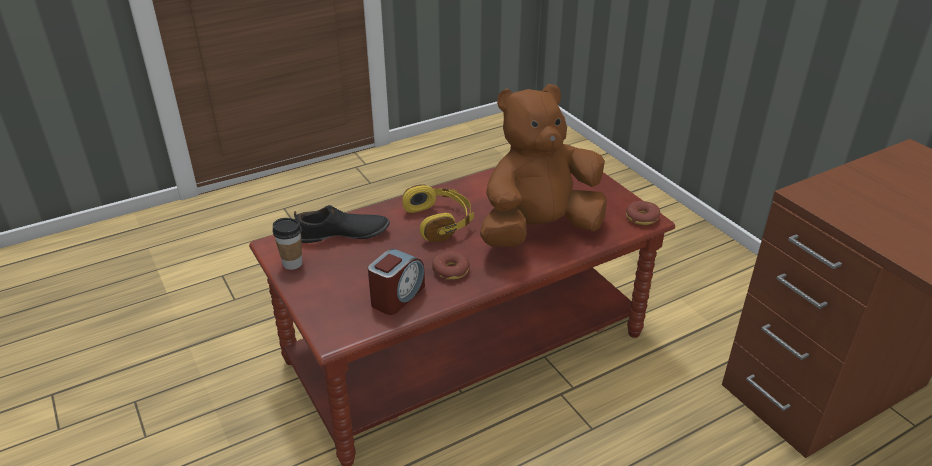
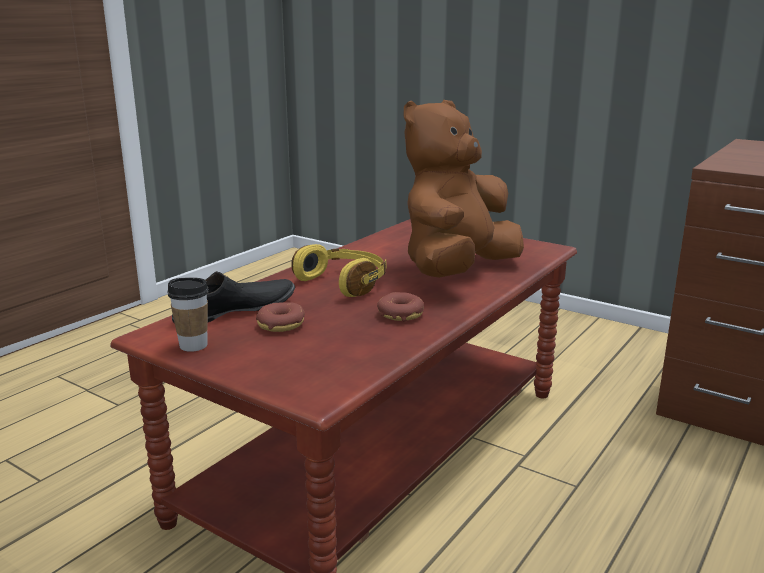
camera: 25 degrees left, 15 degrees down
(397, 296) = (361, 345): alarm clock -> none
(641, 218) = (543, 248): donut -> donut (281, 325)

